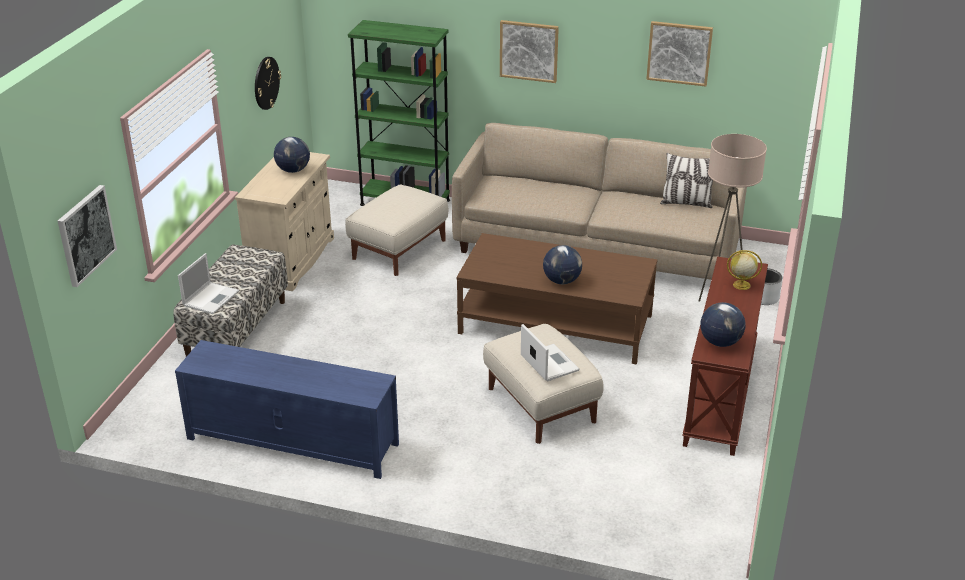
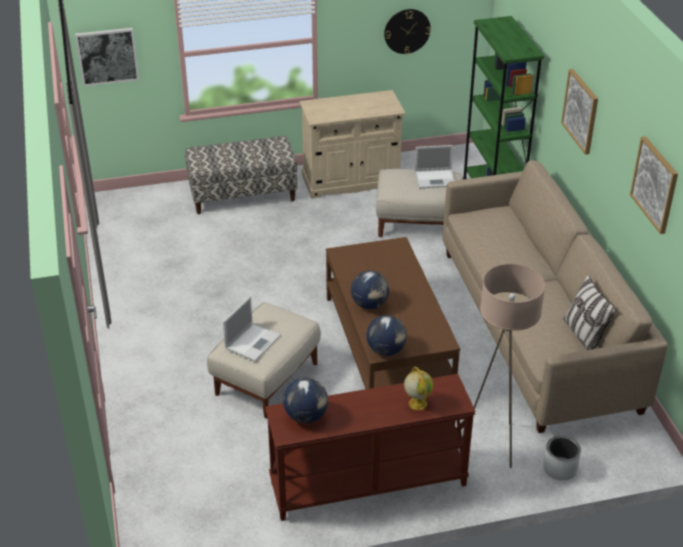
camera: 60 degrees right, 5 degrees up
(211, 298) = (210, 156): laptop -> laptop (436, 179)
(292, 441) = (134, 274): blue tv stand -> none
(293, 170) = (363, 107): globe -> globe (386, 350)

